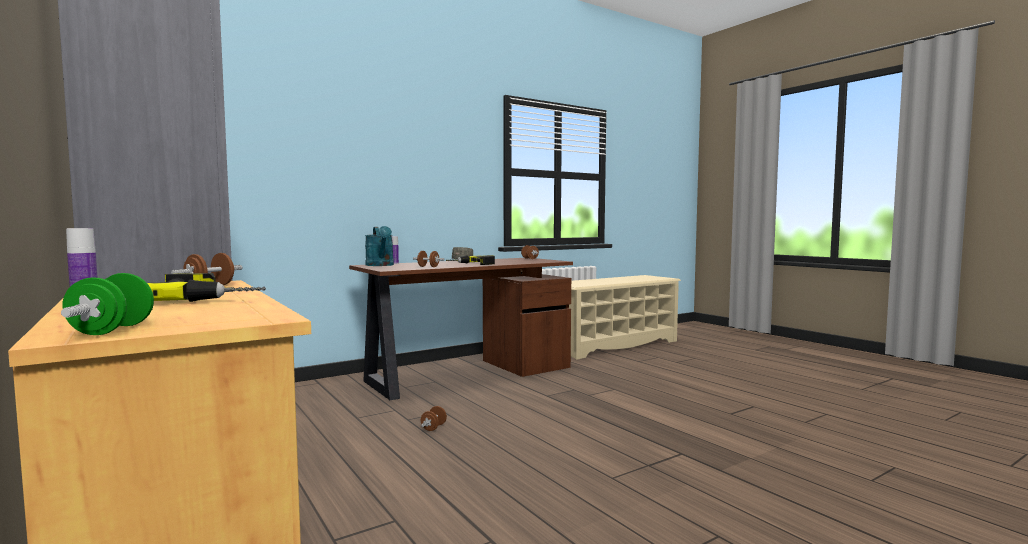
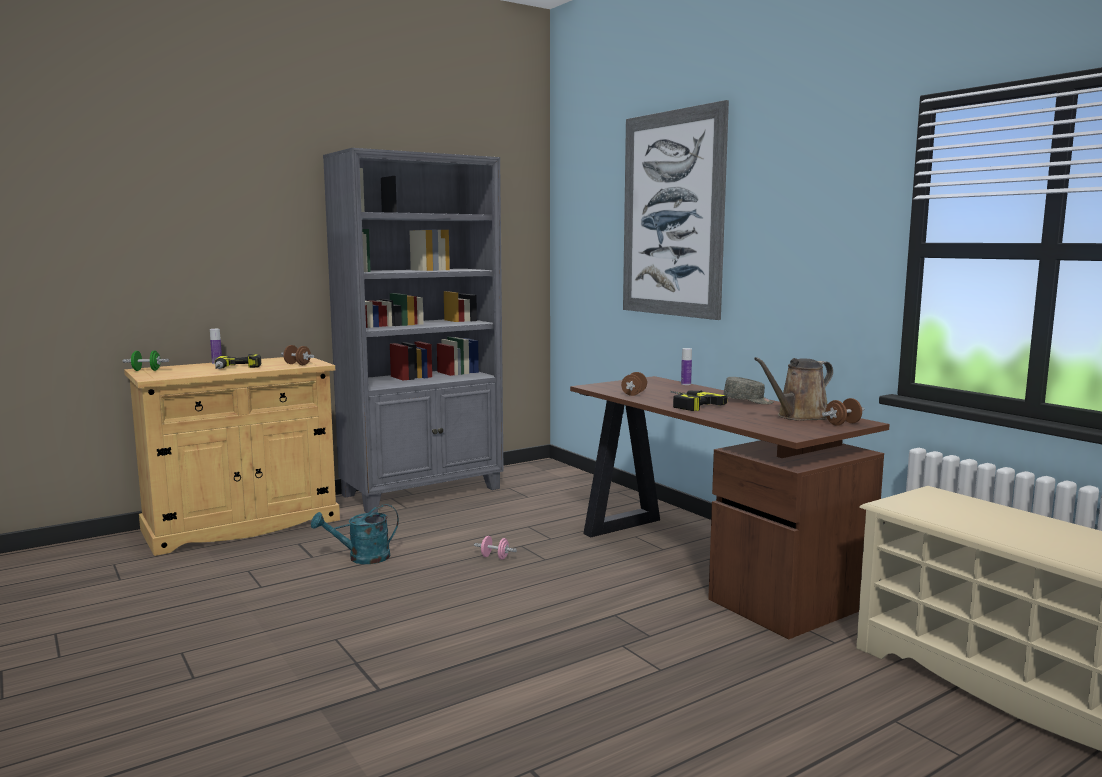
camera: 90 degrees right, 5 degrees up
(321, 132) = (672, 214): none -> picture
(381, 265) = (651, 382): turquoise watering can -> turquoise watering can (361, 558)
(433, 427) = (495, 557): brown dumbbell -> pink dumbbell
(511, 260) = (799, 416): none -> brown watering can

